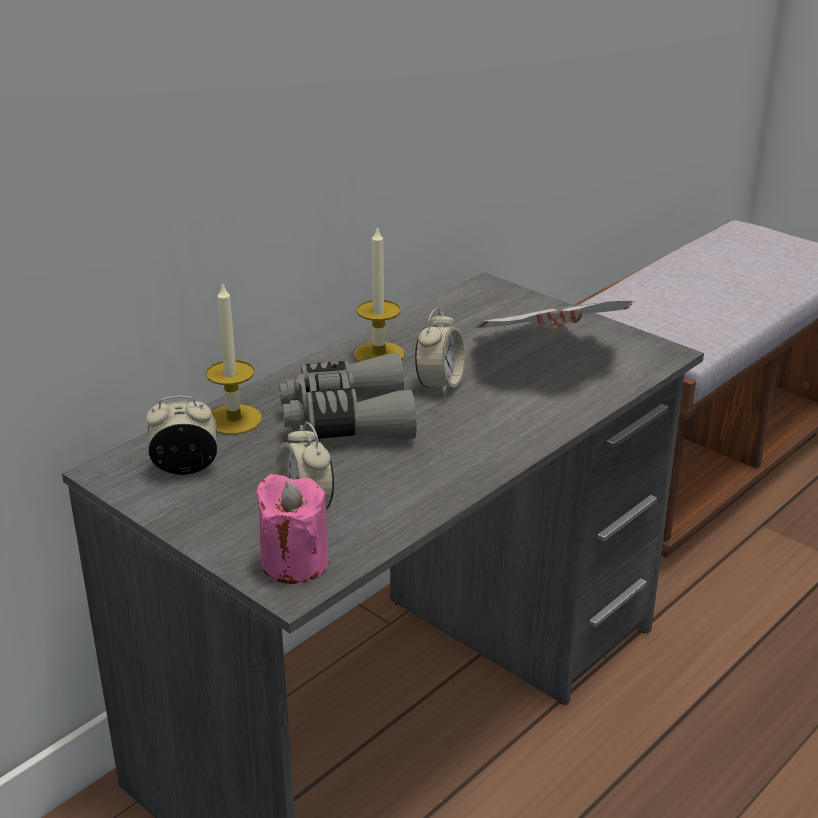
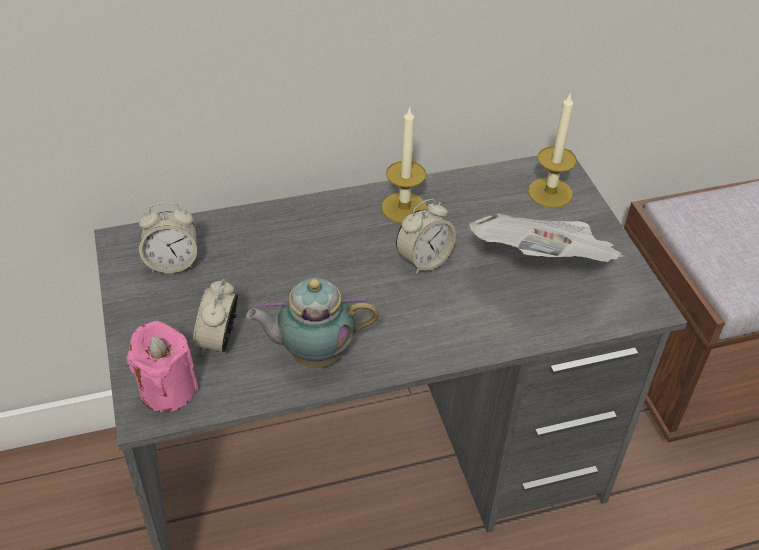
camera: 30 degrees right, 15 degrees up
(185, 468) = (172, 263): alarm clock -> alarm clock turned 150 degrees clockwise
(234, 420) = (243, 230): candle -> candle (550, 193)
(347, 420) = (322, 266): grey binoculars -> none
(412, 484) = (313, 354): none -> teapot

